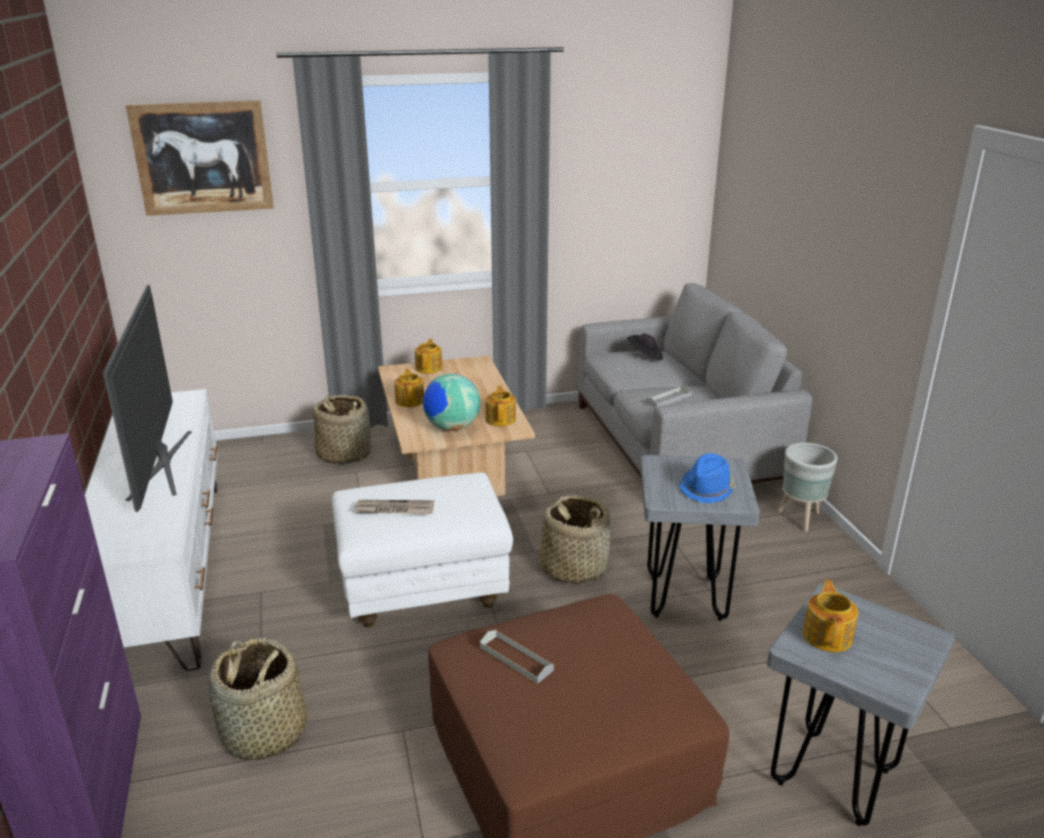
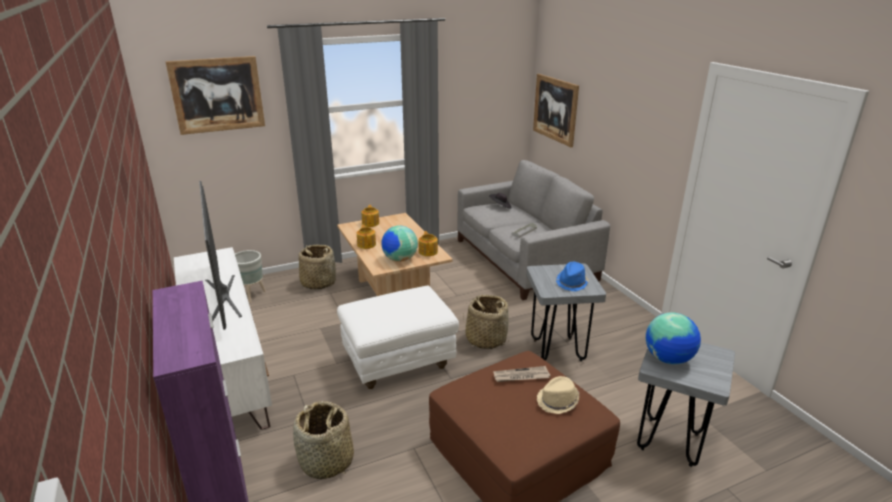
camera: 10 degrees left, 0 degrees up
(393, 510) = (382, 313): newspaper -> newspaper (521, 376)
(516, 658) = (488, 394): grey tray -> none
(628, 685) = (558, 401): none -> beige hat
(744, 202) = (555, 109): none -> picture
(801, 519) = (609, 297): grey planter -> grey planter (252, 295)
(828, 635) = (668, 359): teapot -> globe

